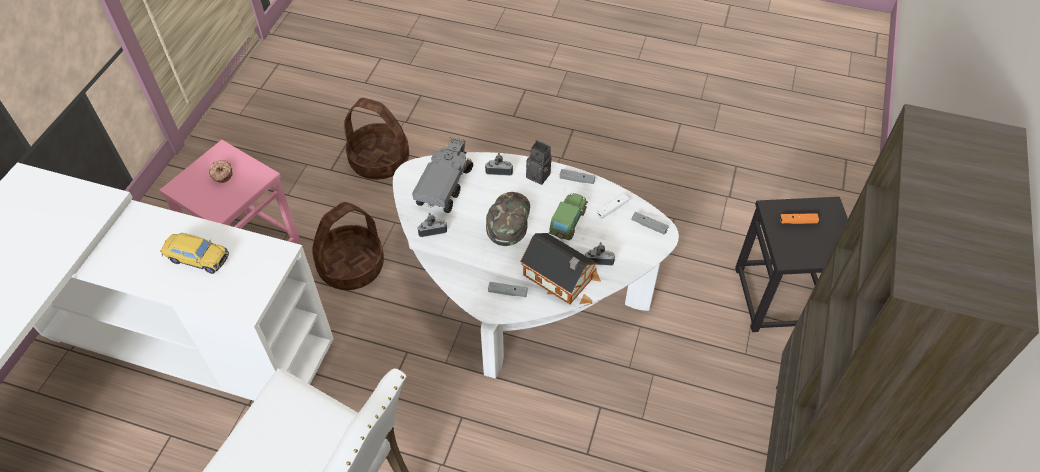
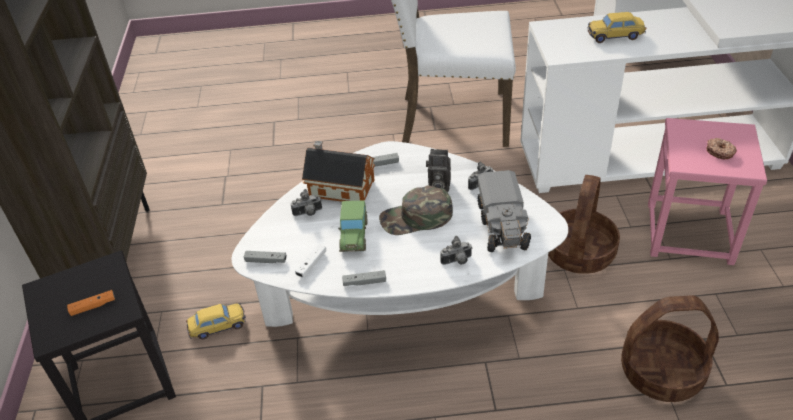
camera: 160 degrees right, 10 degrees down
(508, 220) = (416, 218): green cap -> green cap turned 90 degrees clockwise
(540, 175) = (409, 273): camera -> camera (438, 186)
(693, 317) = (218, 326): none -> toy car

